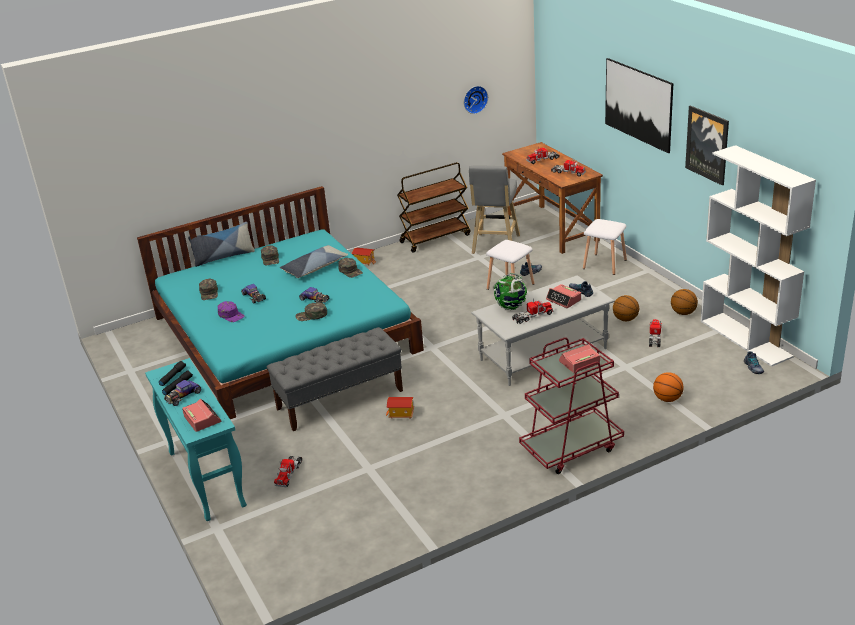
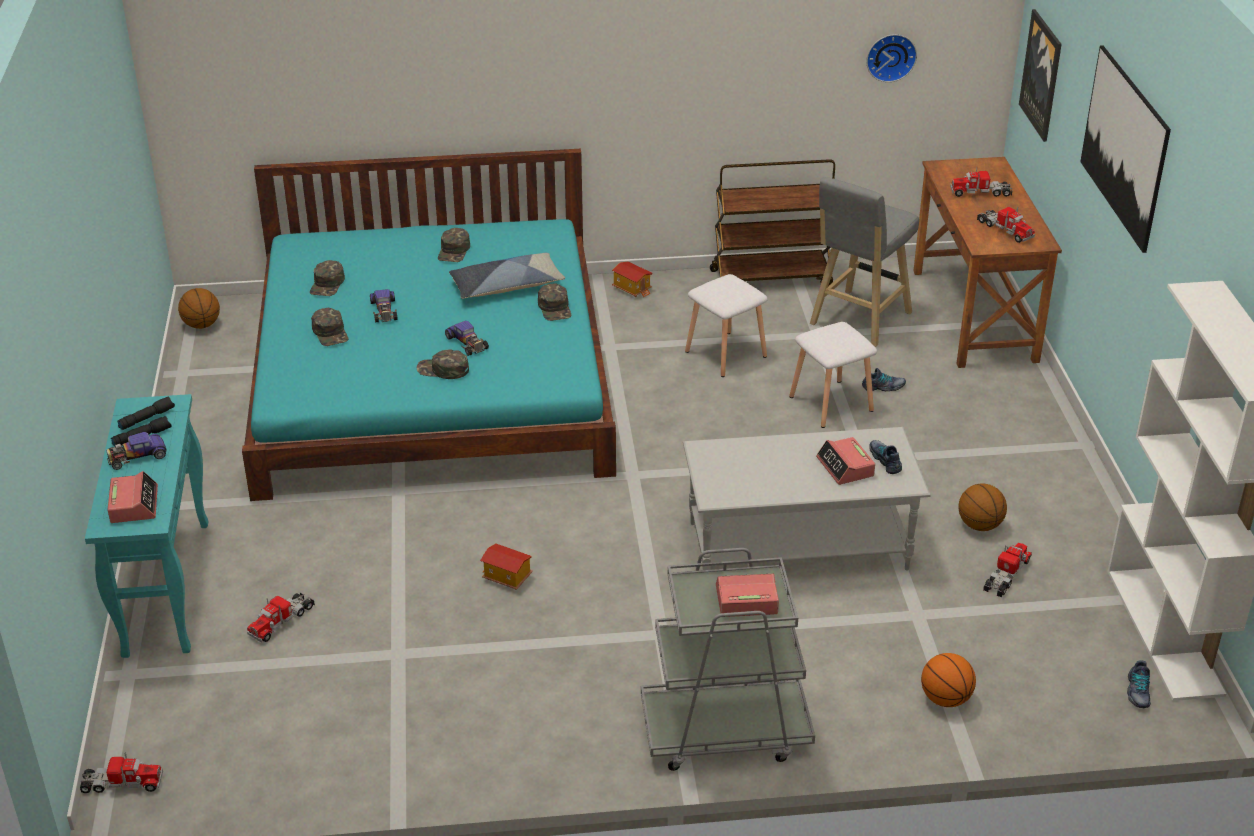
camera: 20 degrees right, 5 degrees up
(223, 257) = (391, 227): pillow -> none
(231, 315) = (330, 333): purple cap -> green cap
(340, 399) = (436, 520): grey bench -> none
(511, 307) = (750, 453): globe -> none
(532, 316) = (772, 482): toy truck -> toy truck (120, 784)
(571, 448) = (724, 731): red cart -> grey cart
(604, 264) = (1017, 410): white stool -> white stool (725, 354)
(683, 313) = (1088, 545): basketball -> basketball (202, 325)
(707, 144) = (1192, 261): picture -> picture (1042, 75)

